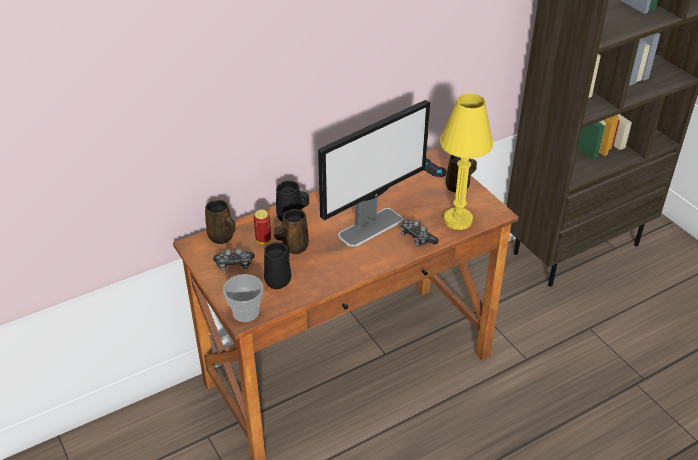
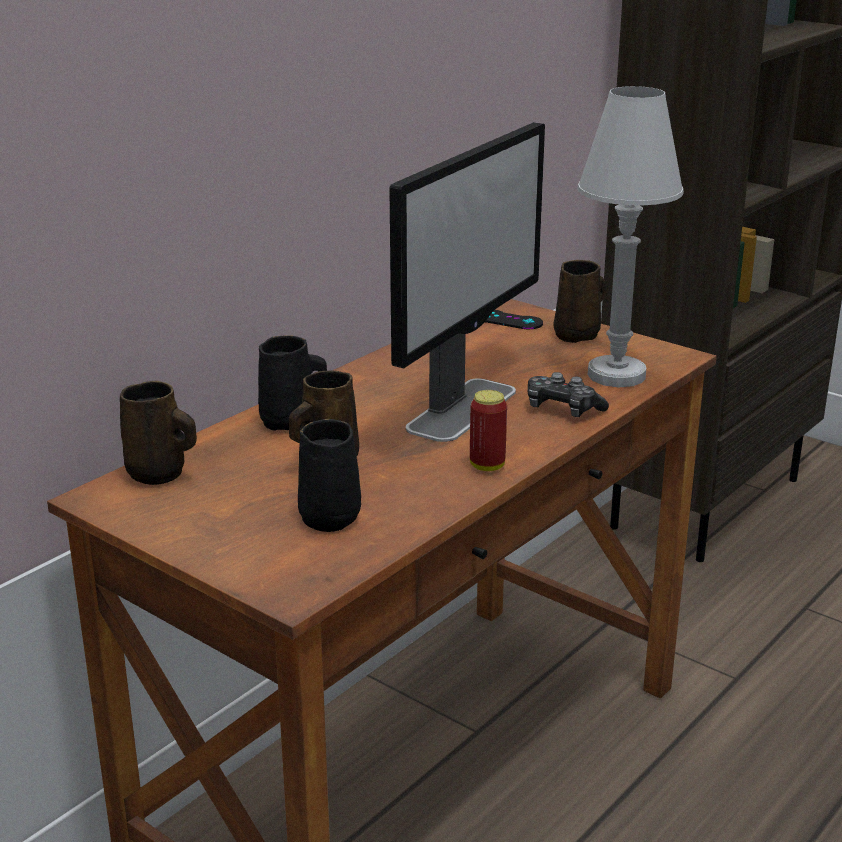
camera: 20 degrees left, 15 degrees down
(234, 264) = (214, 510): game controller -> none
(245, 312) = (292, 581): cup -> none
(263, 240) = (254, 462): can -> can (487, 466)
(458, 220) = (616, 375): yellow table lamp -> white table lamp

